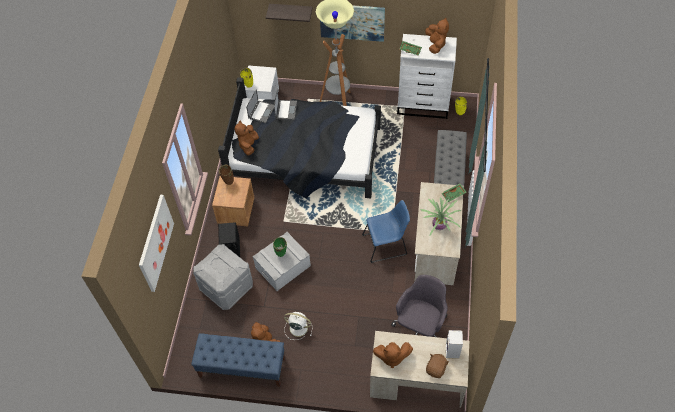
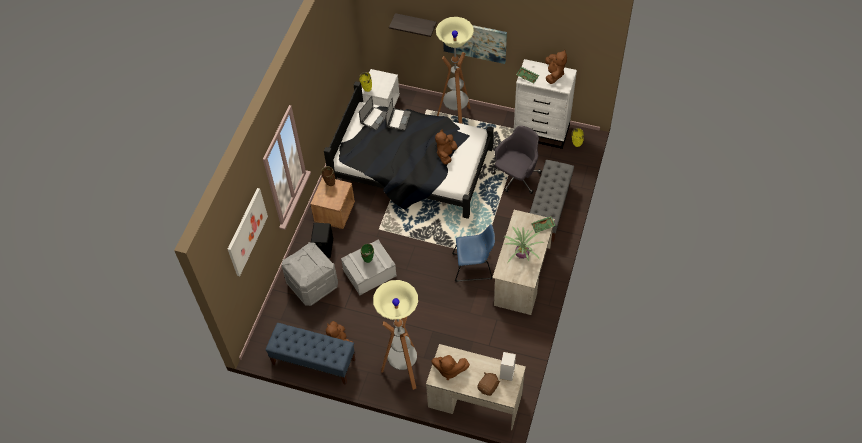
camera: 10 degrees right, 0 degrees up
(248, 145) = (355, 150): brown plush toy -> brown plush toy (446, 154)
(297, 328) = (372, 333): white fan -> none
(337, 362) = (403, 370): none -> floor lamp
(420, 326) = (490, 349): grey office chair -> grey office chair (516, 178)

